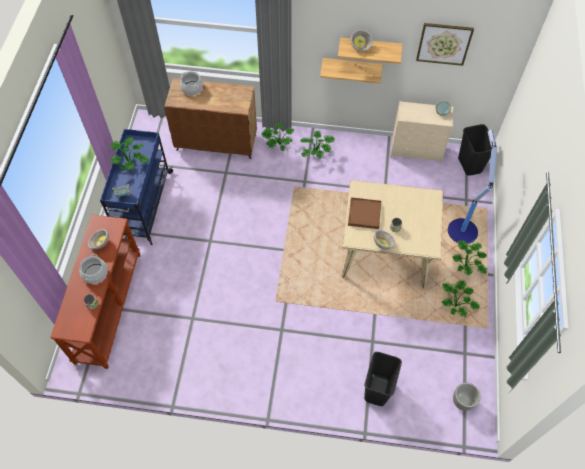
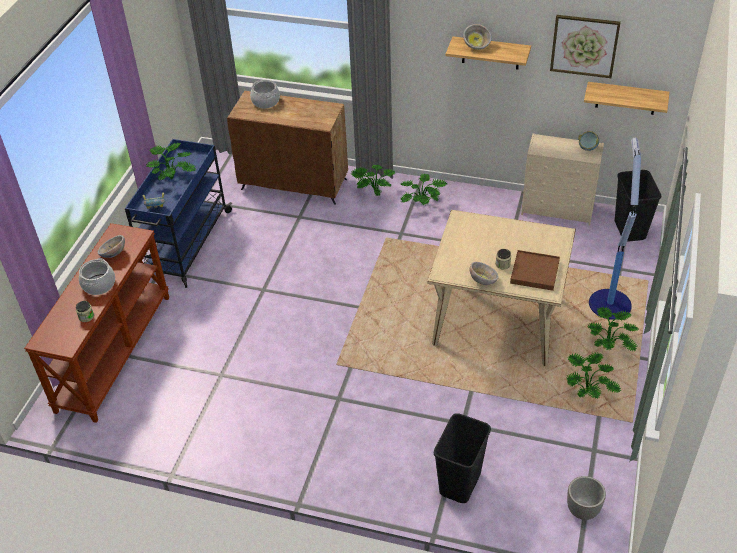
camera: 10 degrees right, 15 degrees down
(351, 68) = (469, 83): shelf -> shelf (626, 98)
(364, 214) = (463, 247): brown tray -> brown tray (535, 272)

